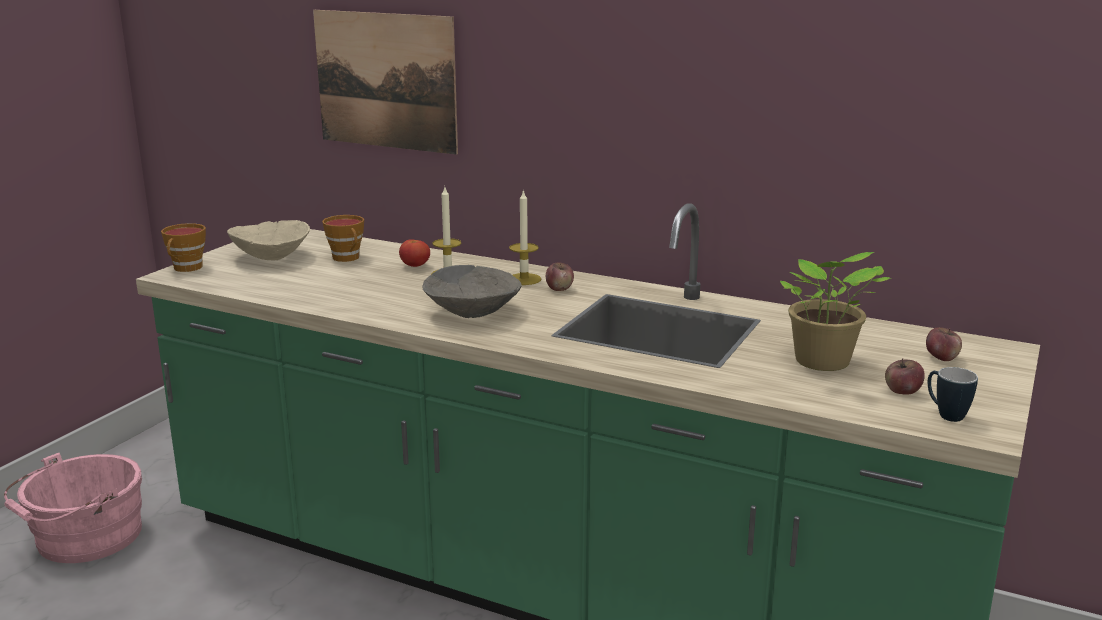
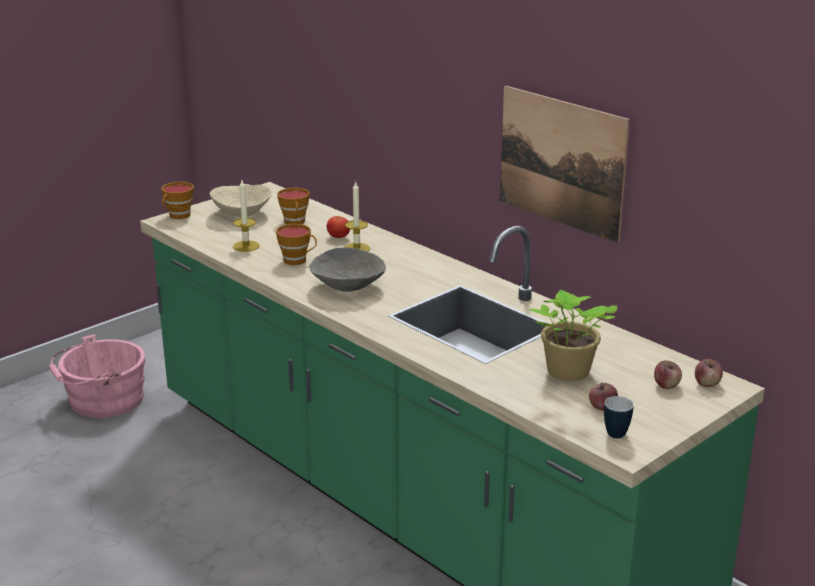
camera: 20 degrees right, 5 degrees up
(384, 294) = (297, 260): none -> cup
(385, 81) = (340, 84): picture -> picture (561, 162)
(524, 279) = (409, 261): candle -> candle (246, 246)
(559, 289) = (429, 274): apple -> apple (707, 384)

